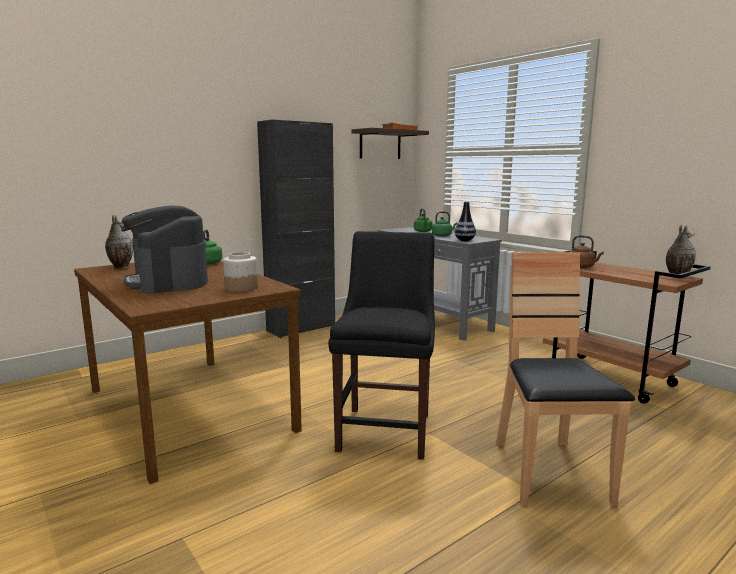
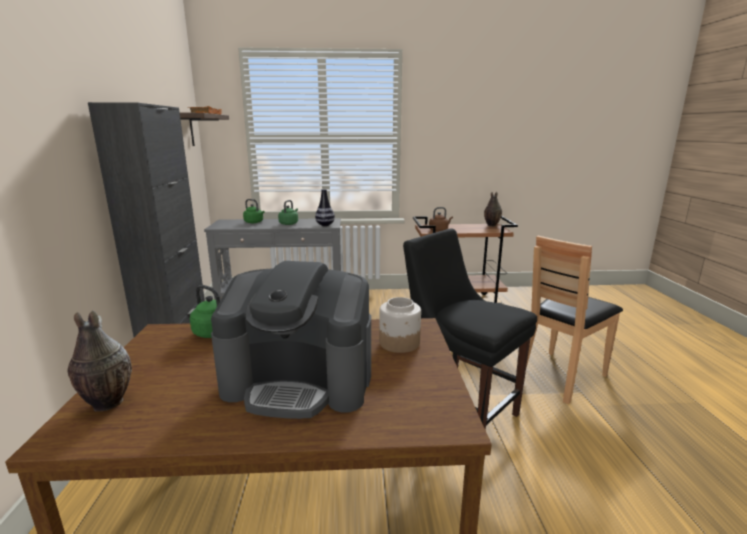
camera: 55 degrees left, 5 degrees up
(548, 472) = (560, 376): brown chair -> brown chair turned 75 degrees counterclockwise

